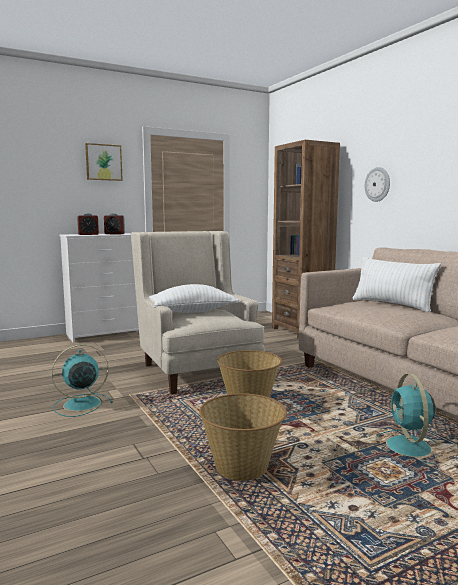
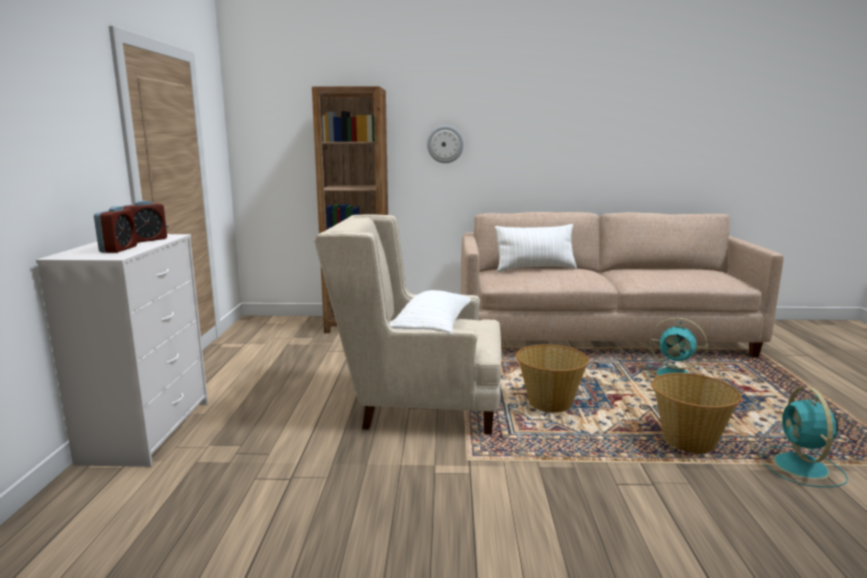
camera: 60 degrees left, 5 degrees up
(80, 404) = (470, 500): turquoise fan -> turquoise fan (802, 467)
(103, 162) = (74, 95): picture -> none

